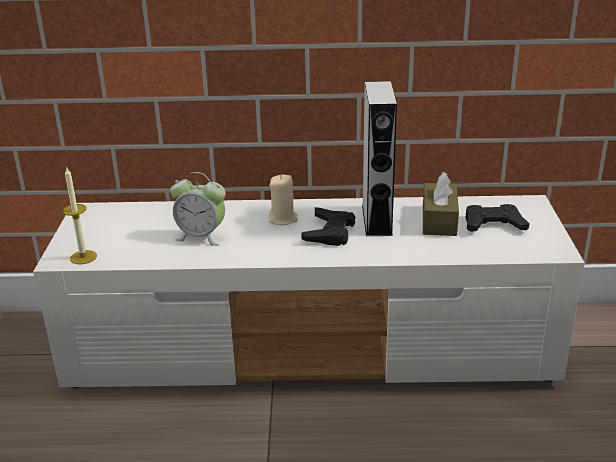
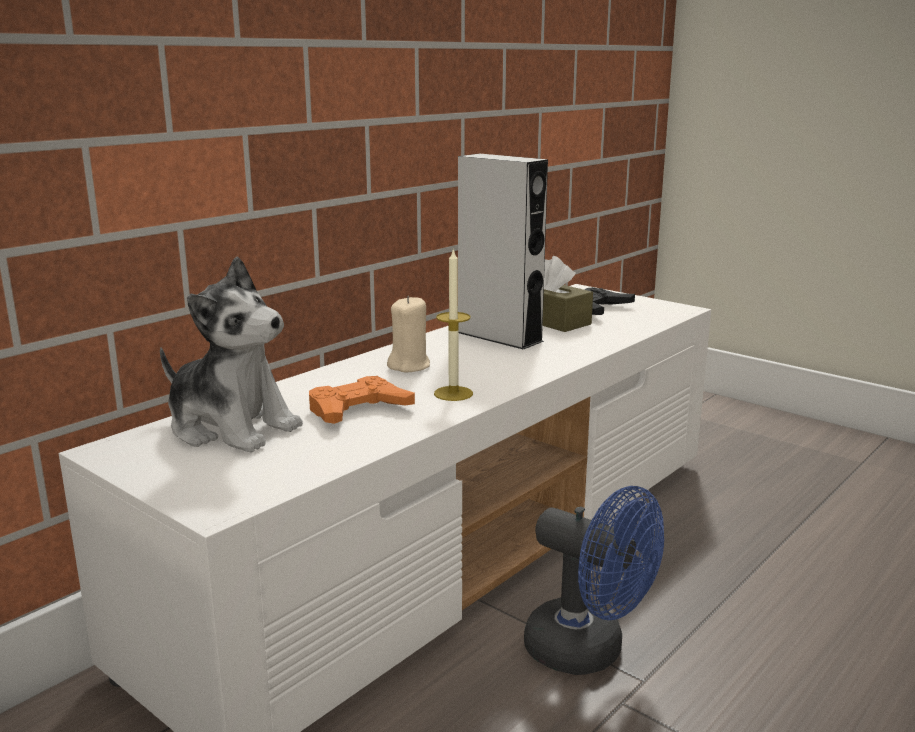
camera: 50 degrees left, 10 degrees down
(83, 257) = (249, 489): candle -> candle (453, 393)
(140, 220) = (231, 427): none -> plush toy
(201, 236) = (358, 410): alarm clock -> orange game controller
(269, 444) = (588, 652): none -> blue fan
(330, 232) = (484, 358): black game controller -> none

